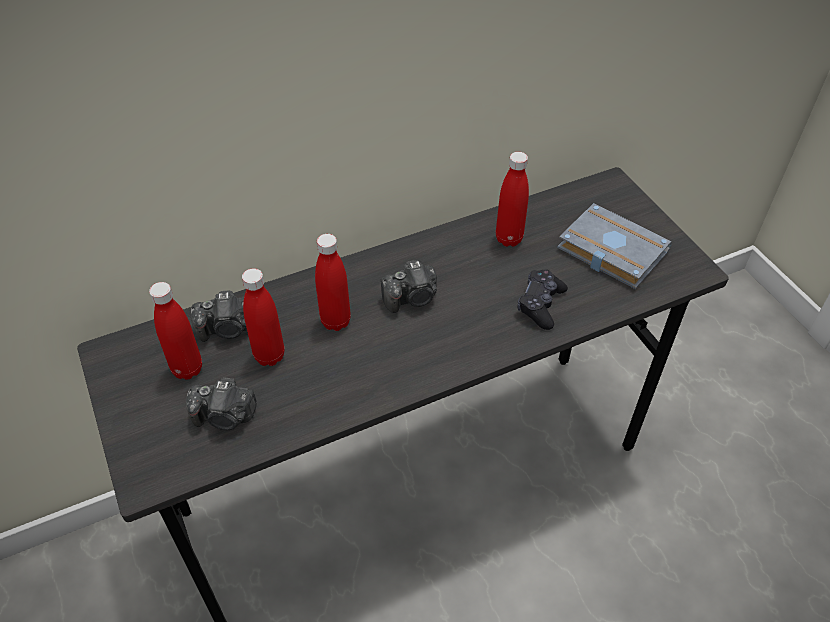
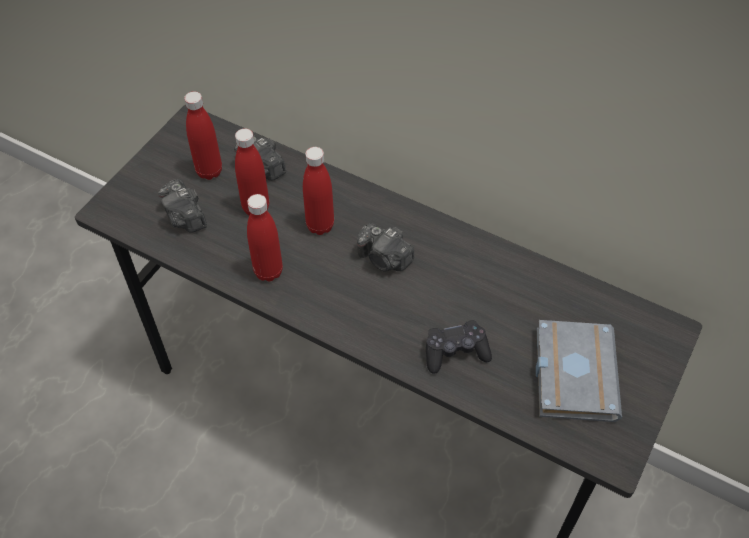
camera: 55 degrees right, 5 degrees up
(509, 239) = (514, 288): red bottle -> red bottle (268, 271)

